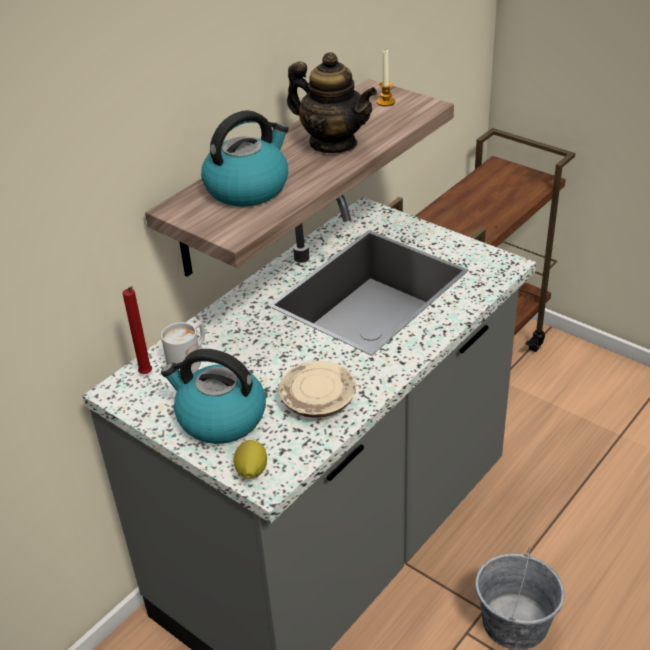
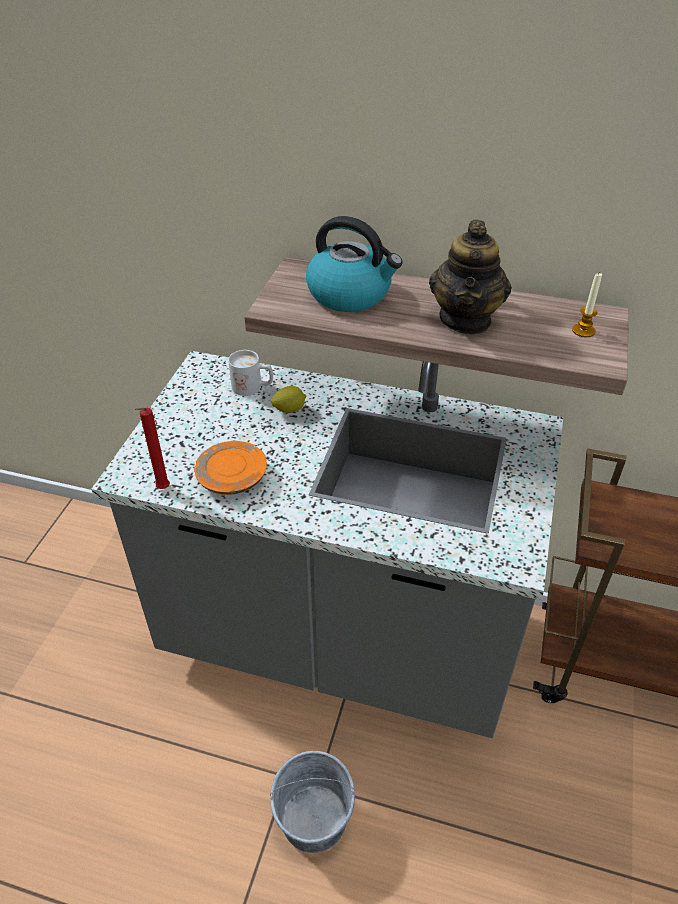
camera: 65 degrees right, 5 degrees up
(147, 375) = (225, 372): red candle -> red candle (161, 489)
(220, 418) = (189, 427): kettle -> none
(251, 471) = (133, 464): lemon -> lemon (289, 409)
(318, 400) = (232, 477): beige plate -> orange plate

